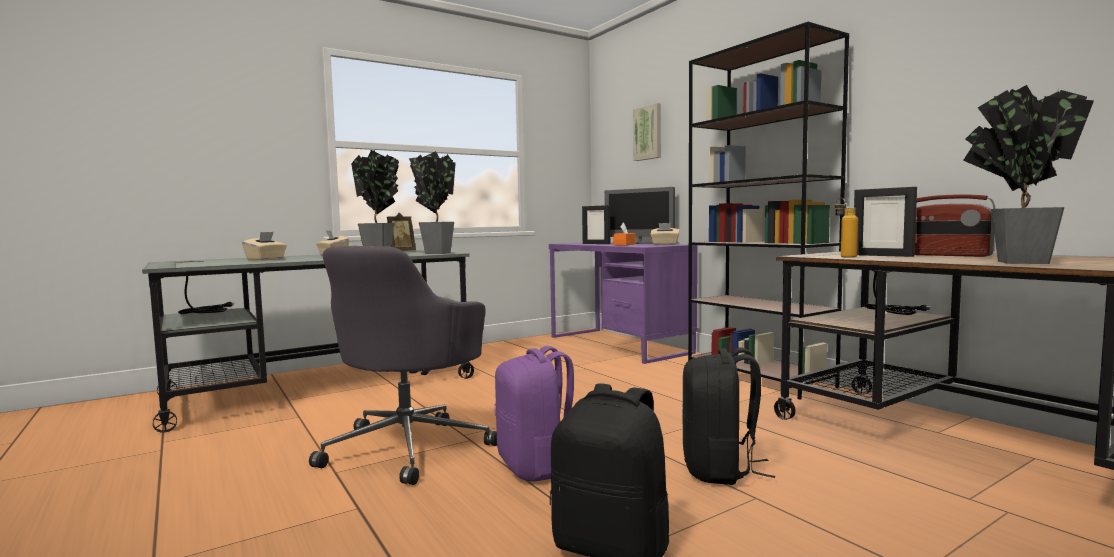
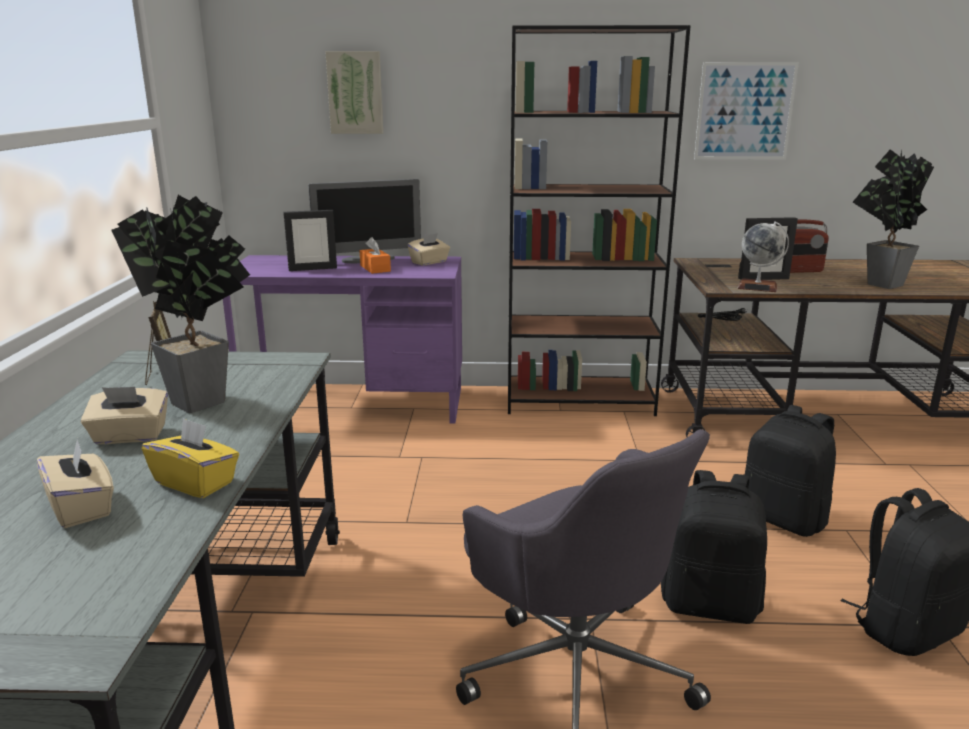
camera: 55 degrees left, 15 degrees up
(296, 260) = (196, 482): none -> yellow tissue box
(435, 253) = (272, 366): potted plant -> none
(536, 466) = (710, 603): purple backpack -> black backpack
(844, 256) = (757, 287): bottle -> globe
(932, 93) = (744, 111): none -> picture

